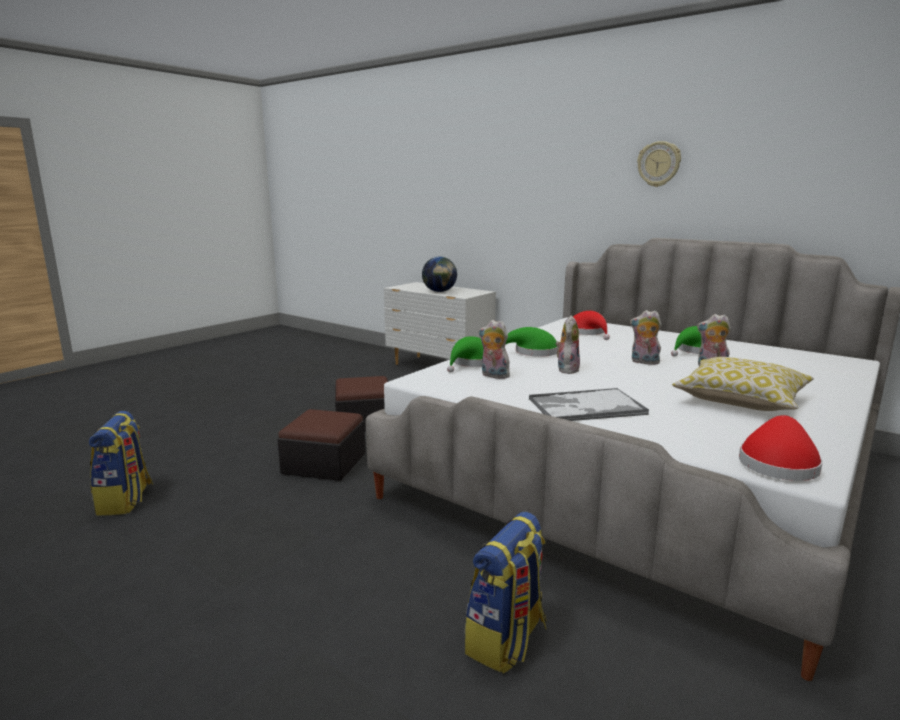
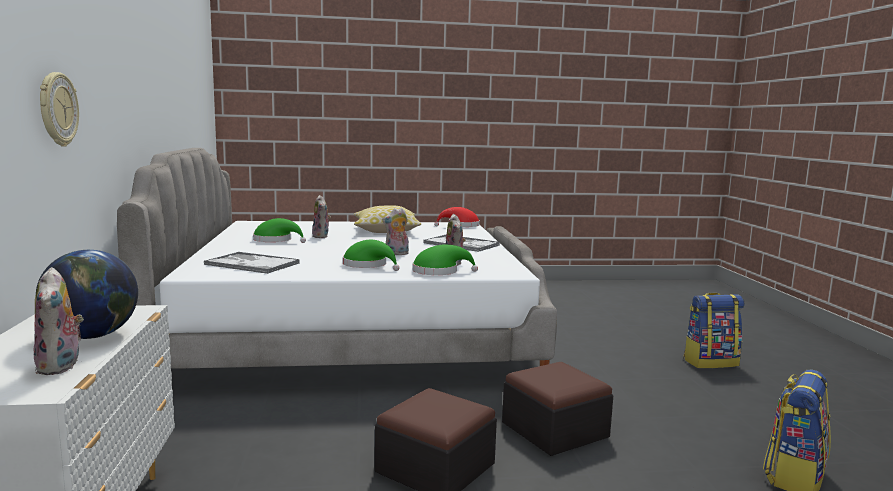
camera: 135 degrees left, 5 degrees down
(507, 640) = (564, 323): backpack -> backpack (710, 362)
(587, 333) = (251, 264): red hat -> tray
(644, 362) = (337, 245): plush toy -> plush toy (61, 366)
(659, 164) = (138, 65): wall clock -> wall clock (57, 109)

